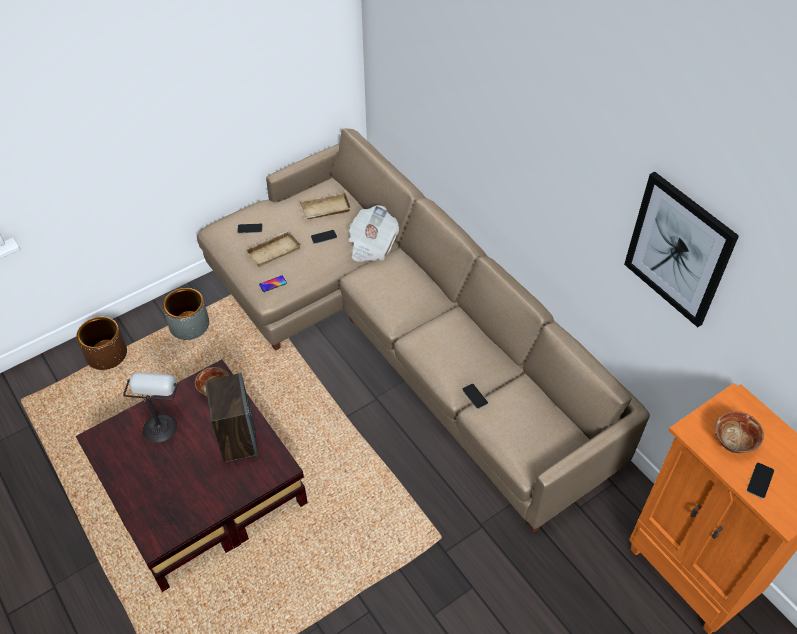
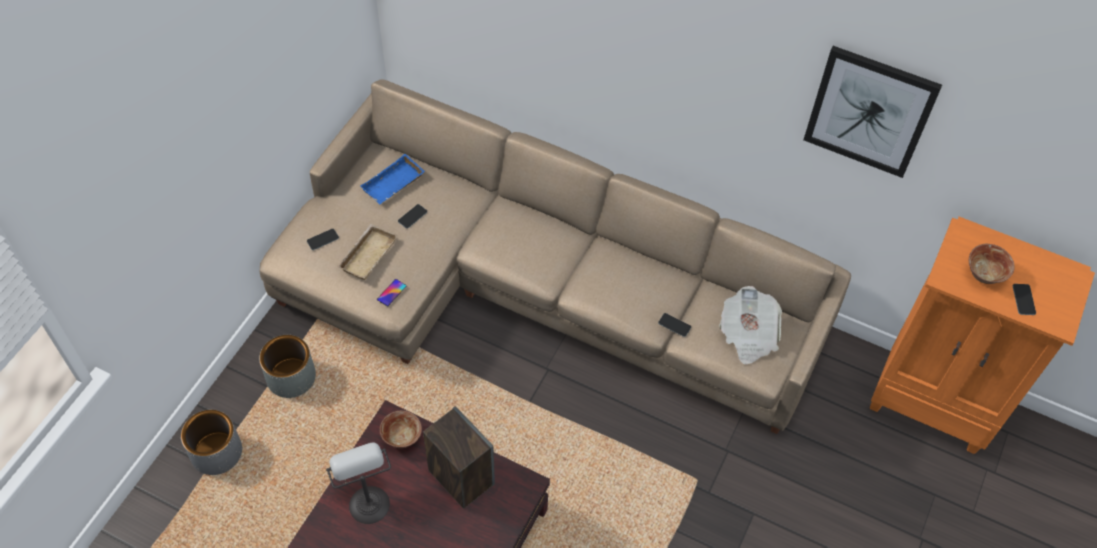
camera: 30 degrees left, 5 degrees up
(107, 354) = (217, 452): brown planter -> grey planter
(325, 210) = (393, 185): beige tray -> blue tray
(371, 245) = (469, 205): newspaper -> newspaper (748, 335)

